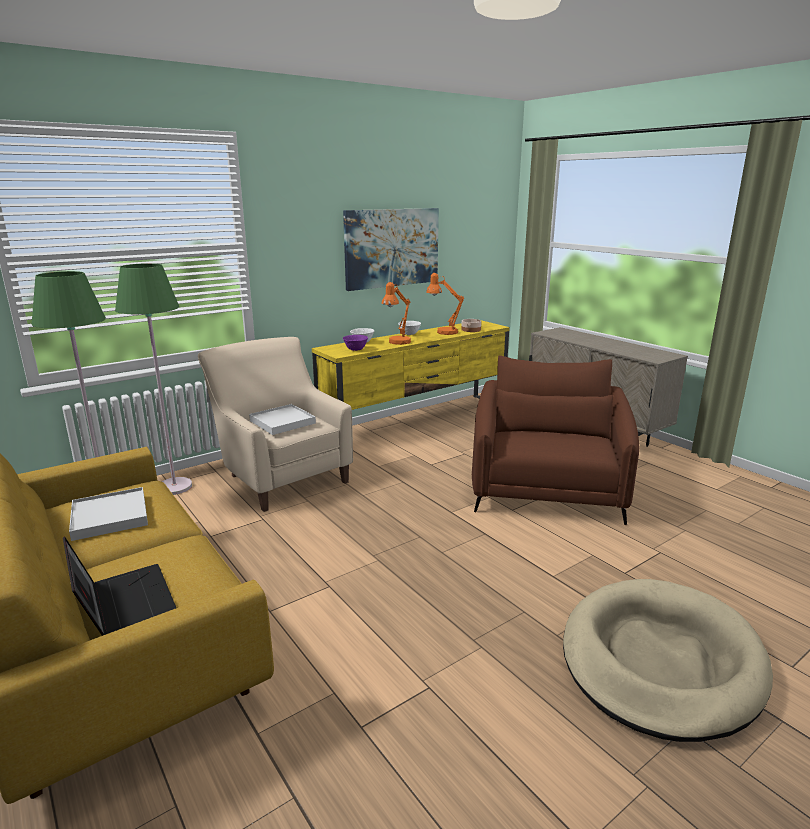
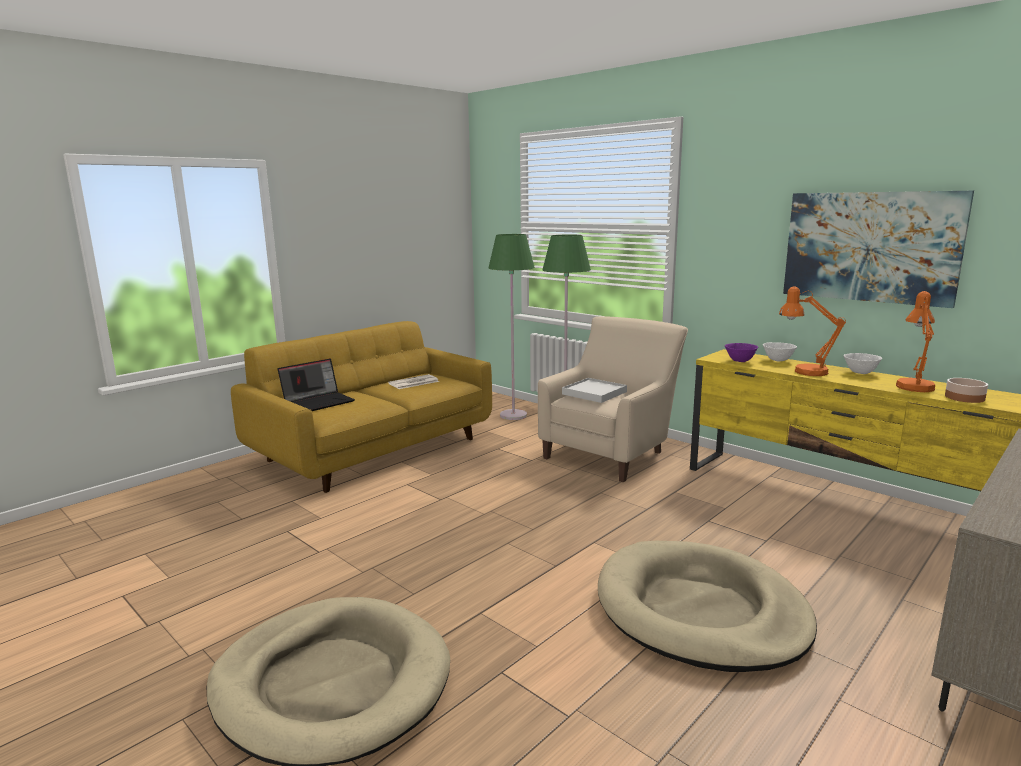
camera: 80 degrees right, 5 degrees down
(110, 517) = (413, 383): white tray -> newspaper
(547, 491) = (700, 611): brown armchair -> beige dog bed

